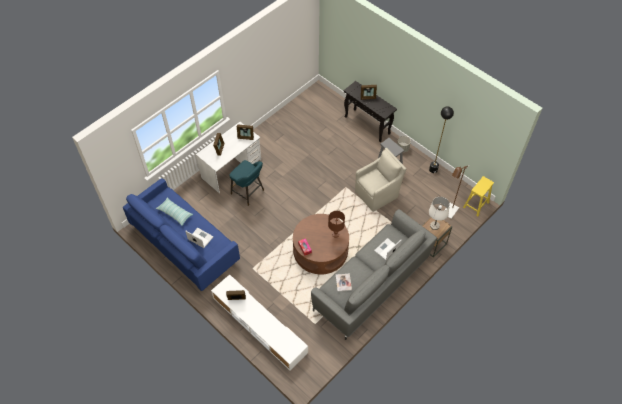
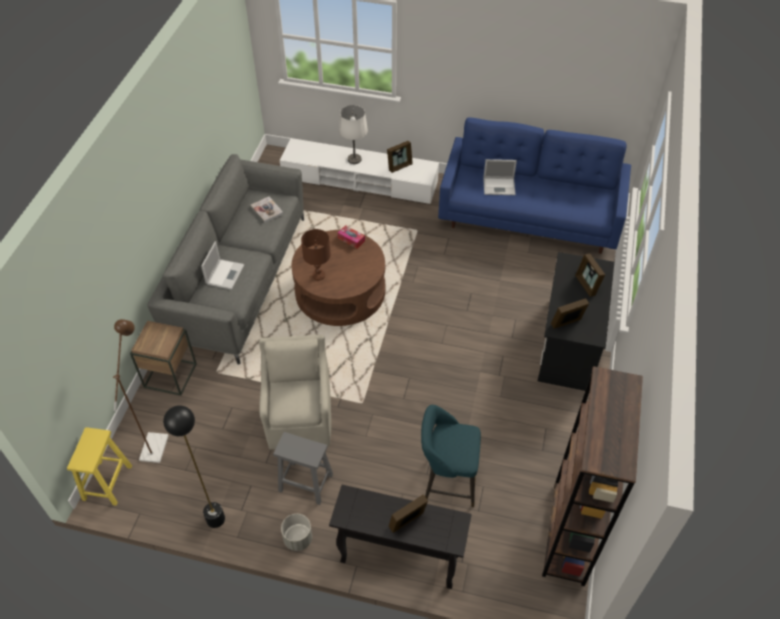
camera: 150 degrees right, 5 degrees down
(175, 213) = (562, 199): pillow -> none
(231, 169) = (568, 343): white desk -> black desk
(249, 193) = (508, 320): turquoise stool -> turquoise stool (447, 480)
(299, 105) = (568, 534): none -> brown bookcase
(377, 193) = (300, 418): beige armchair -> beige armchair turned 150 degrees clockwise
(434, 226) = (160, 338): white table lamp -> white table lamp (354, 159)

